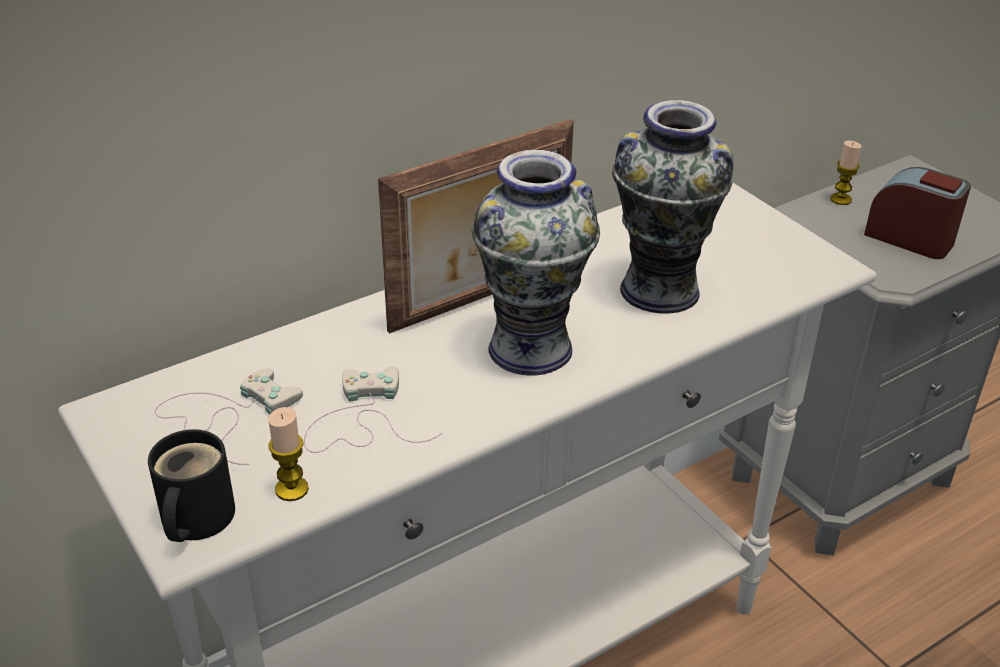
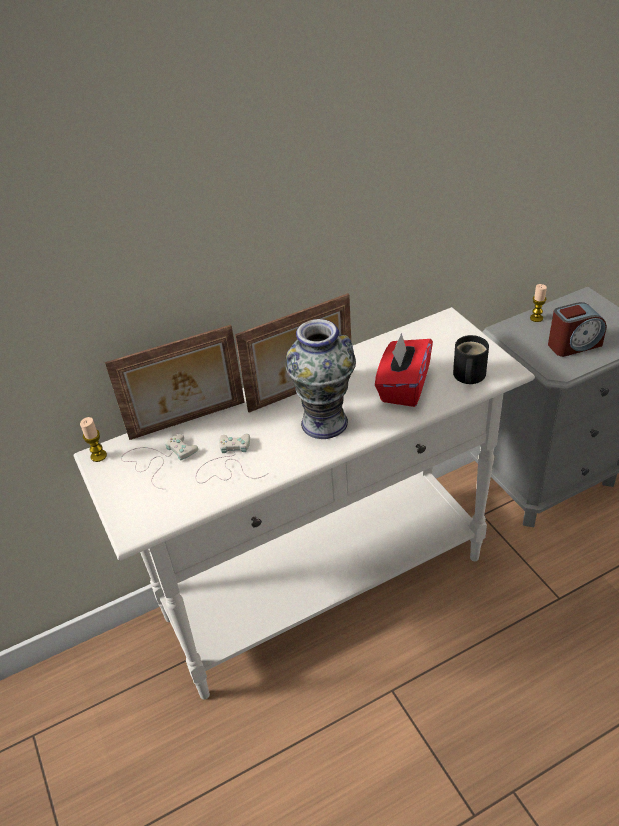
camera: 10 degrees right, 5 degrees up
(193, 519) = (136, 518): black mug -> black mug (467, 376)
(278, 349) = (188, 421): none -> picture frame
(292, 489) = (187, 503): candle -> candle (98, 456)
(659, 291) = (403, 387): vase -> red tissue box
(910, 238) = (574, 345): alarm clock -> alarm clock turned 120 degrees clockwise

